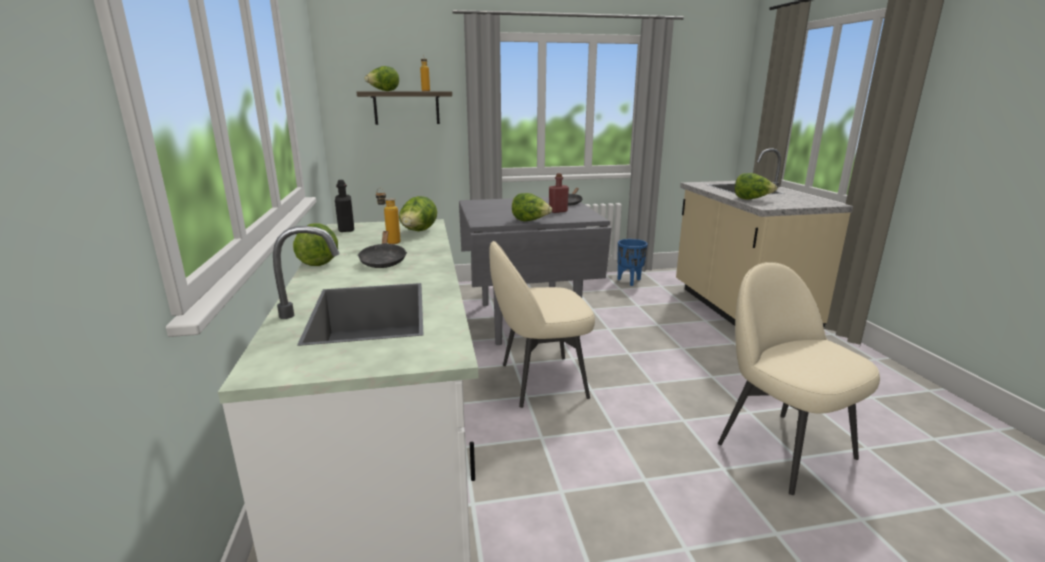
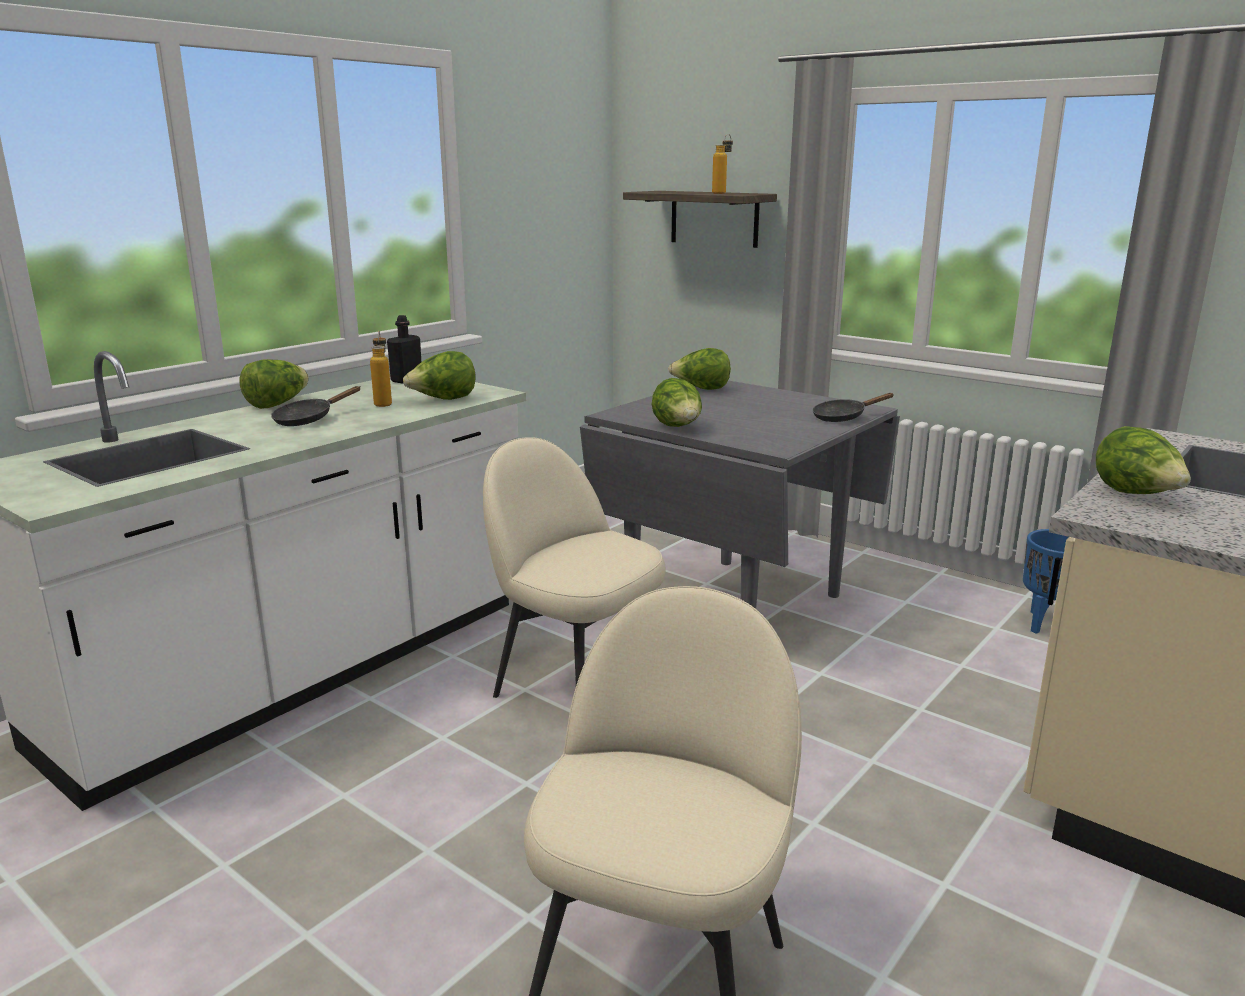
camera: 50 degrees right, 0 degrees up
(383, 91) = (669, 191): lettuce -> lettuce (701, 389)
(558, 211) = (771, 425): red bottle -> none

